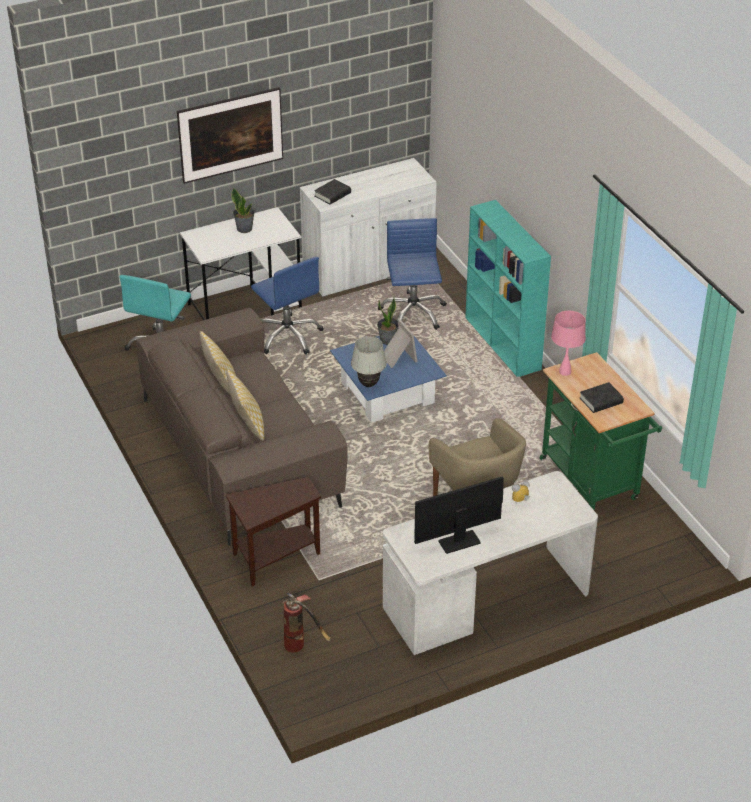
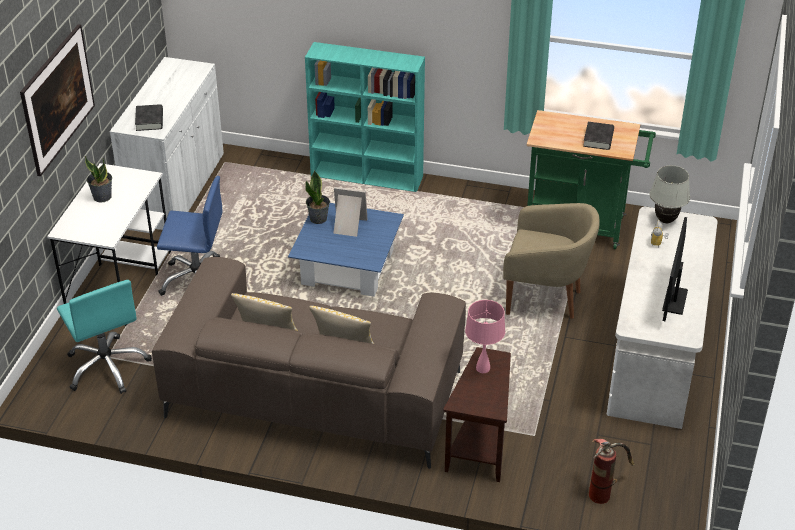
camera: 50 degrees left, 0 degrees up
(368, 384) = (362, 260): white table lamp -> white table lamp (666, 220)
(412, 313) = (266, 198): blue office chair -> none
(565, 372) = (543, 136): pink table lamp -> pink table lamp (483, 368)

